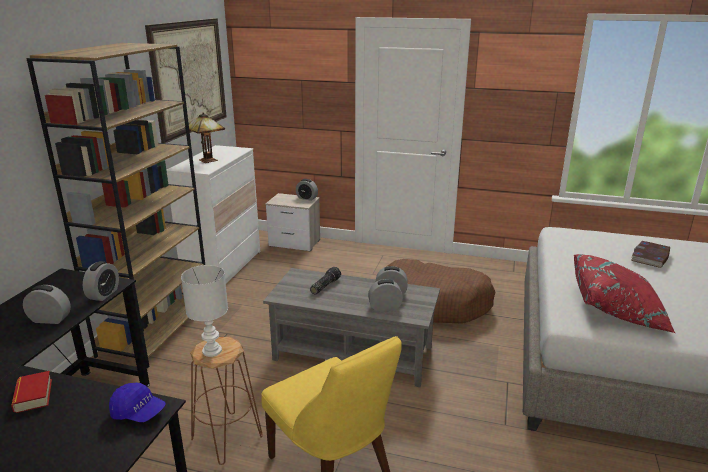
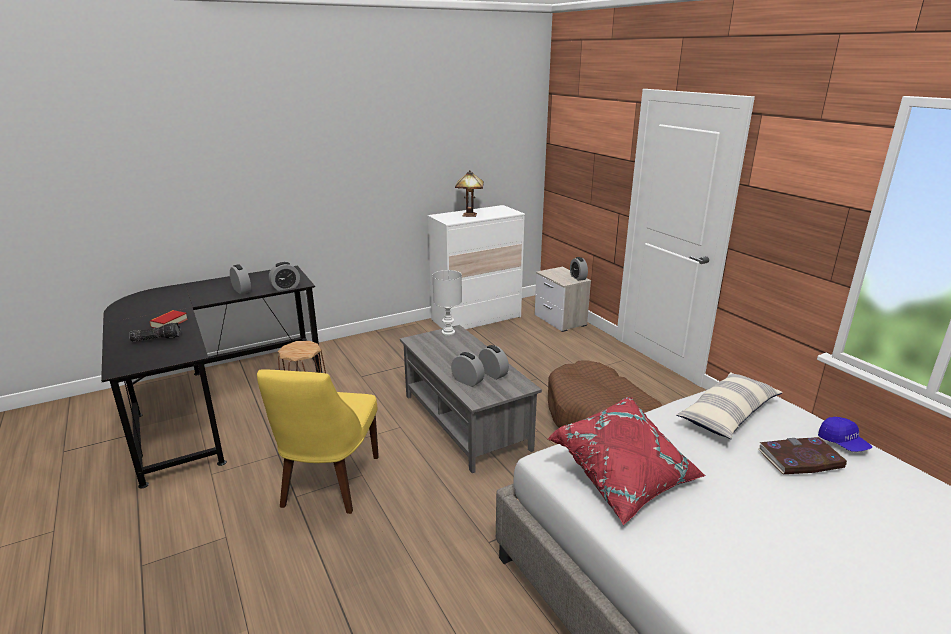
camera: 45 degrees right, 0 degrees up
(138, 412) = (182, 352): blue cap -> blue cap (842, 443)
(156, 329) = (374, 342): brown bookcase -> none
(189, 77) = (481, 137): picture -> none
(211, 351) = (294, 348): white table lamp -> white table lamp (447, 332)
(325, 286) = (457, 346): flashlight -> flashlight (157, 338)
(583, 249) = (728, 415): none -> pillow

